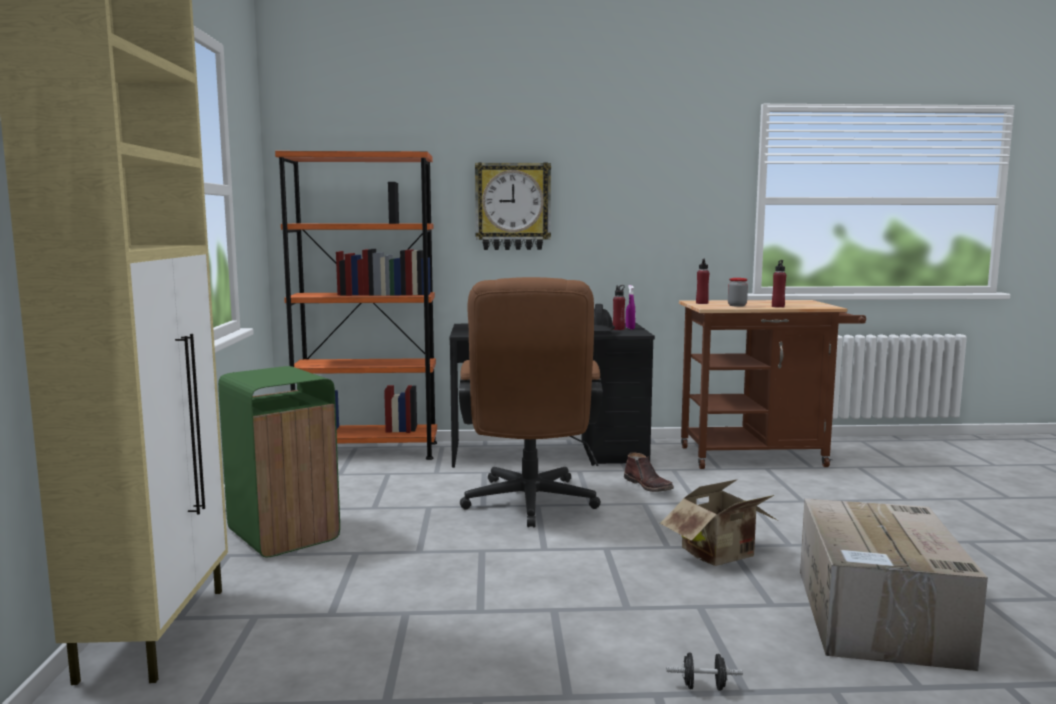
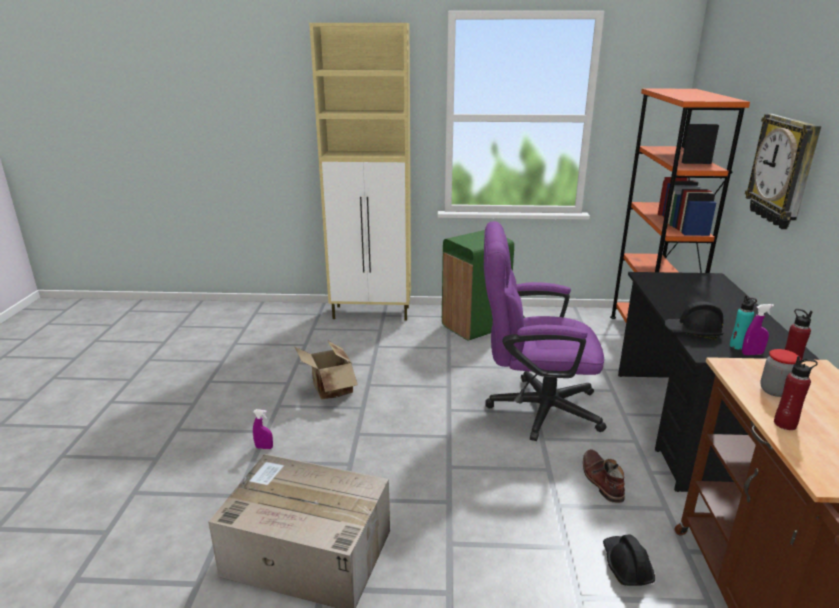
camera: 95 degrees right, 15 degrees up
(529, 506) = (533, 408): brown office chair -> purple office chair
(618, 329) = (737, 346): red bottle -> turquoise bottle
(649, 486) = (601, 480): brown boot -> brown boot turned 105 degrees clockwise
(703, 687) = (264, 447): black dumbbell -> purple spray bottle
(722, 556) = (429, 493): cardboard box -> cardboard box (329, 390)
(753, 485) = (626, 565): none -> black hard hat

